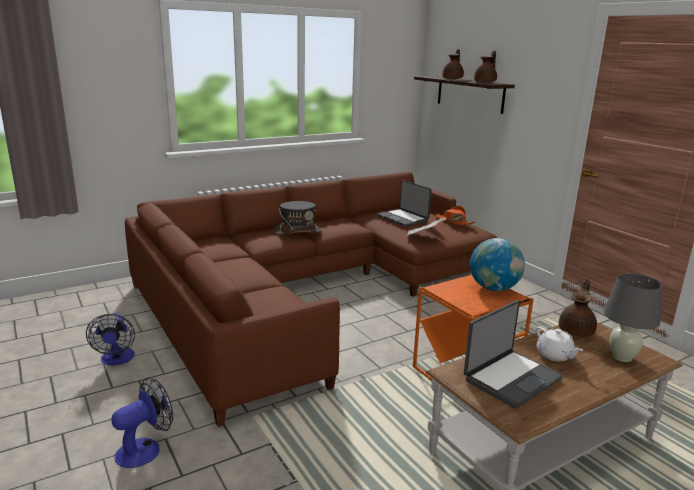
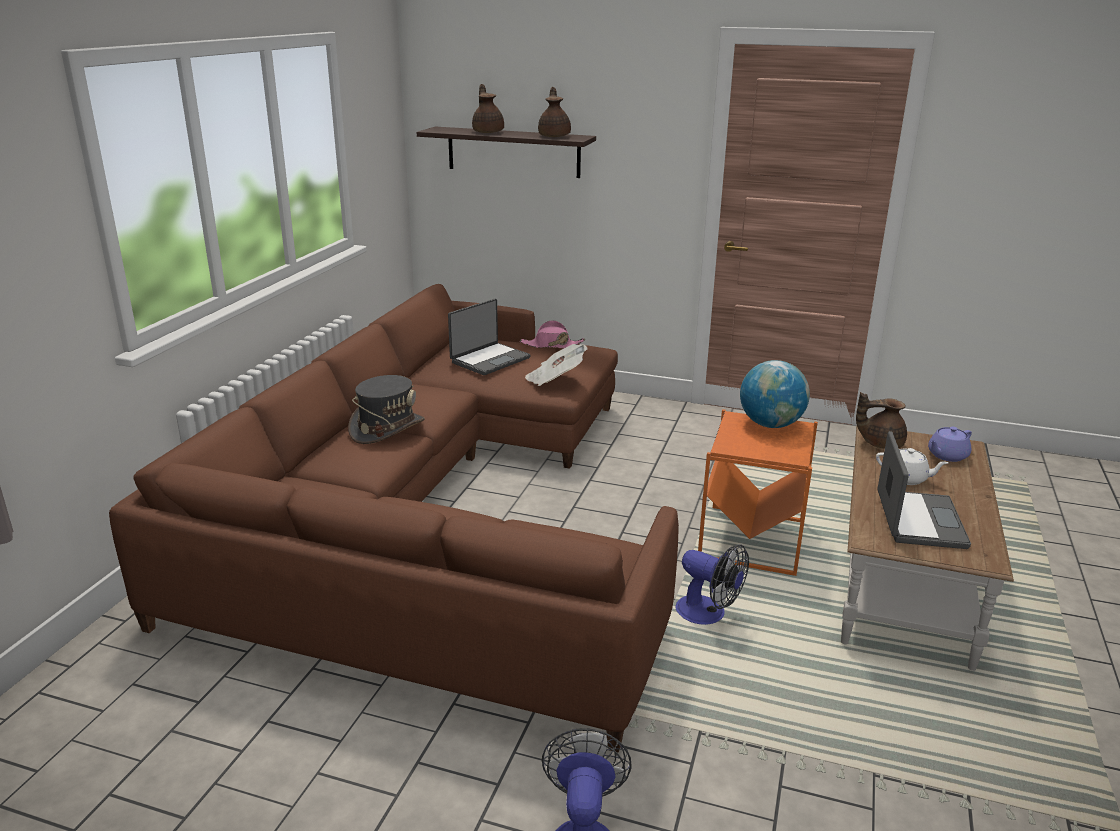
camera: 40 degrees left, 5 degrees up
(117, 360) = (331, 755): fan -> fan (708, 614)
(403, 218) = (489, 360): laptop -> laptop turned 60 degrees counterclockwise
(454, 221) = (552, 345): orange hat -> pink hat
(577, 330) = (880, 443): brown teapot -> brown teapot turned 75 degrees counterclockwise
(622, 357) = (946, 455): grey table lamp -> purple teapot

